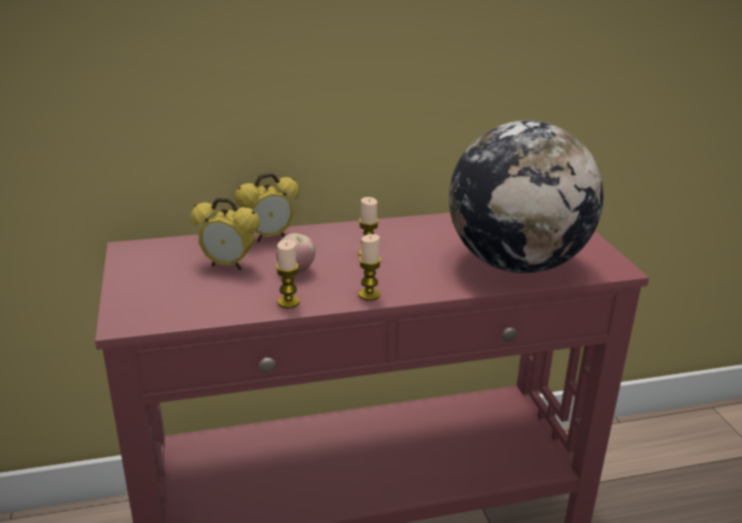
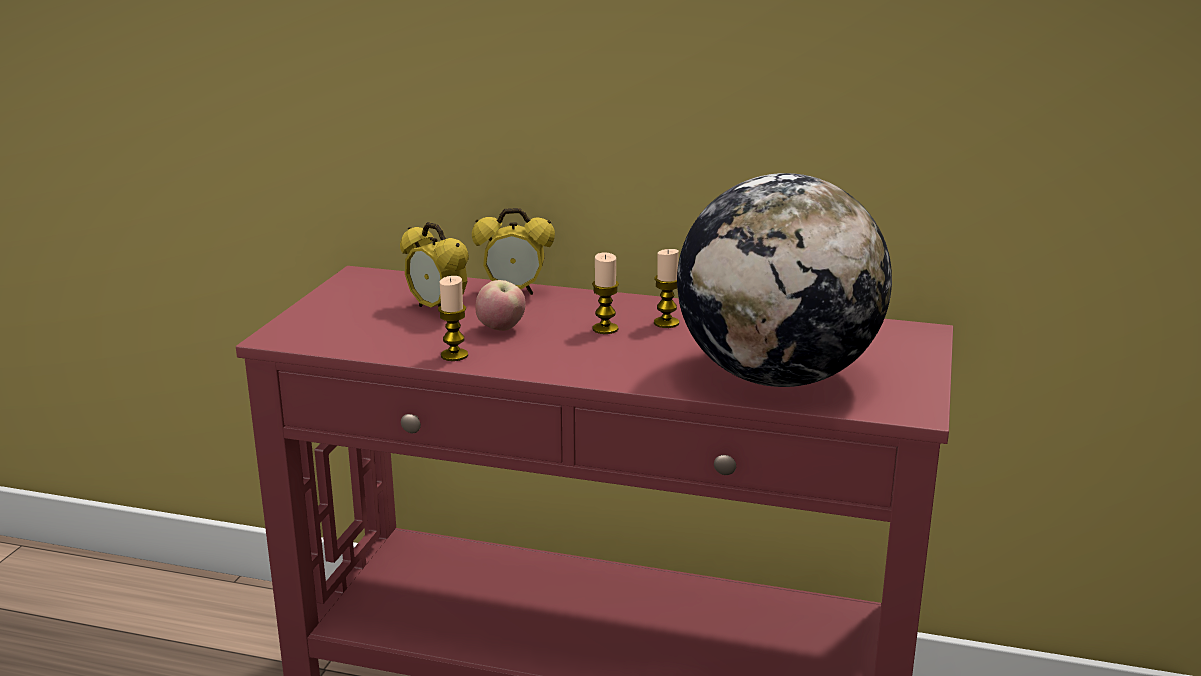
camera: 30 degrees right, 5 degrees down
(369, 295) = (550, 368): candle -> candle (666, 323)

